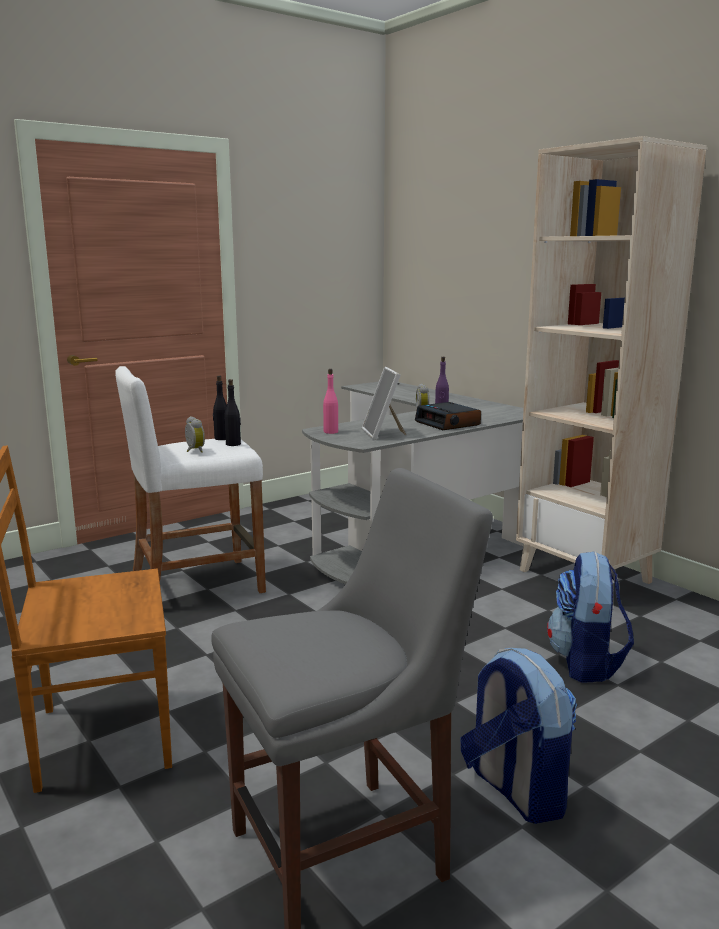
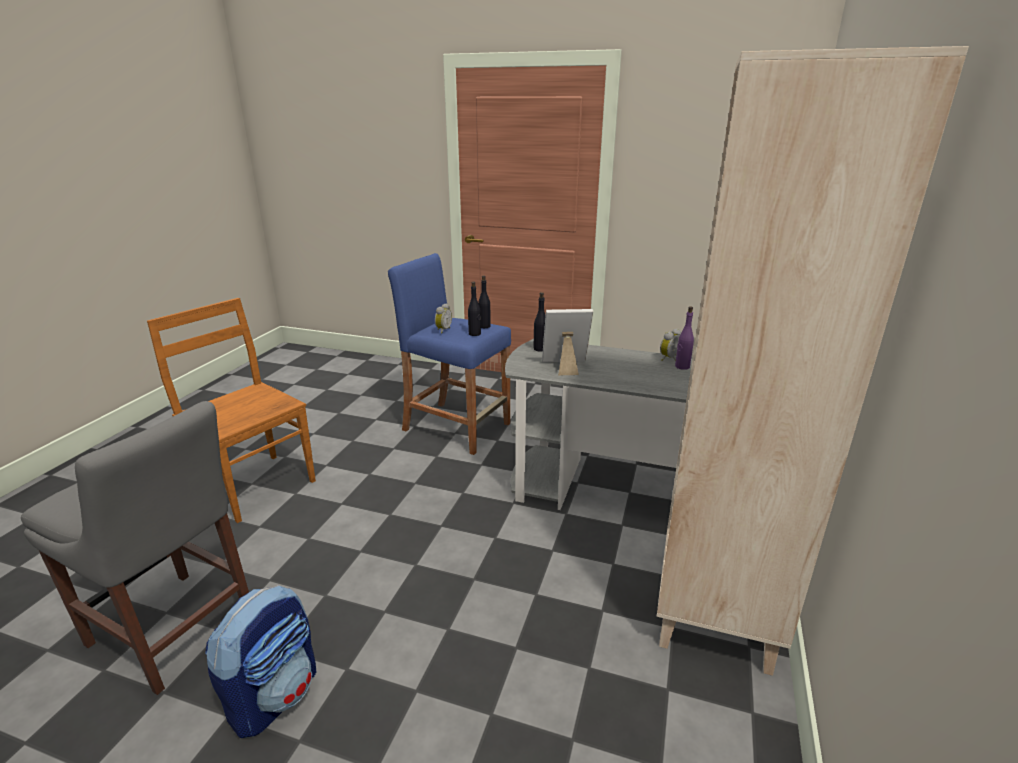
camera: 55 degrees right, 10 degrees up
(197, 585) = (456, 427): white stool -> blue stool
(330, 432) = (540, 349): pink bottle -> black bottle
(383, 434) = (565, 367): picture frame -> picture frame turned 45 degrees clockwise
(448, 423) = (650, 379): alarm clock -> none
(586, 663) = (515, 675): backpack -> none

